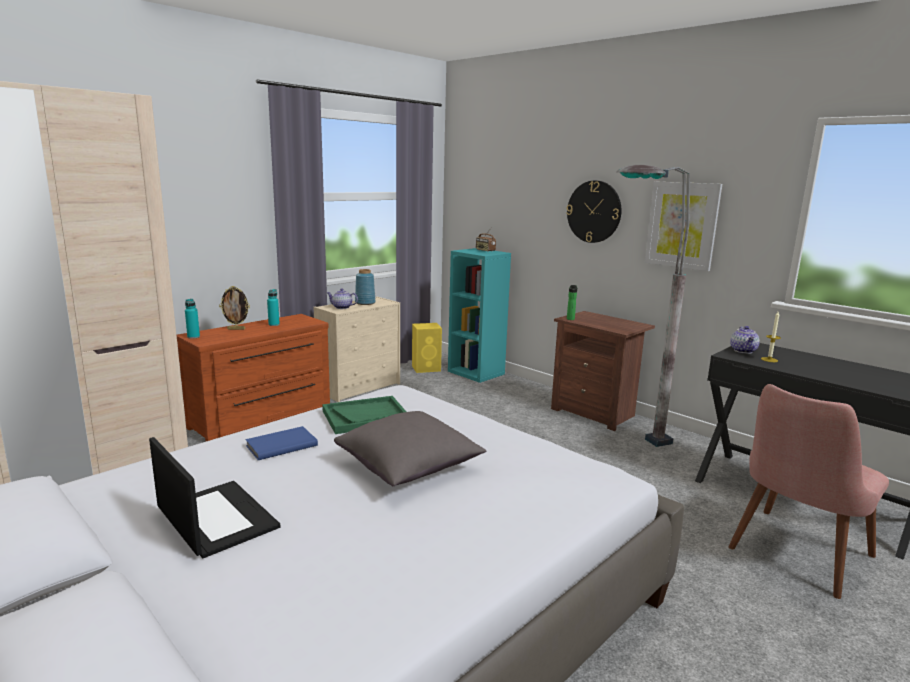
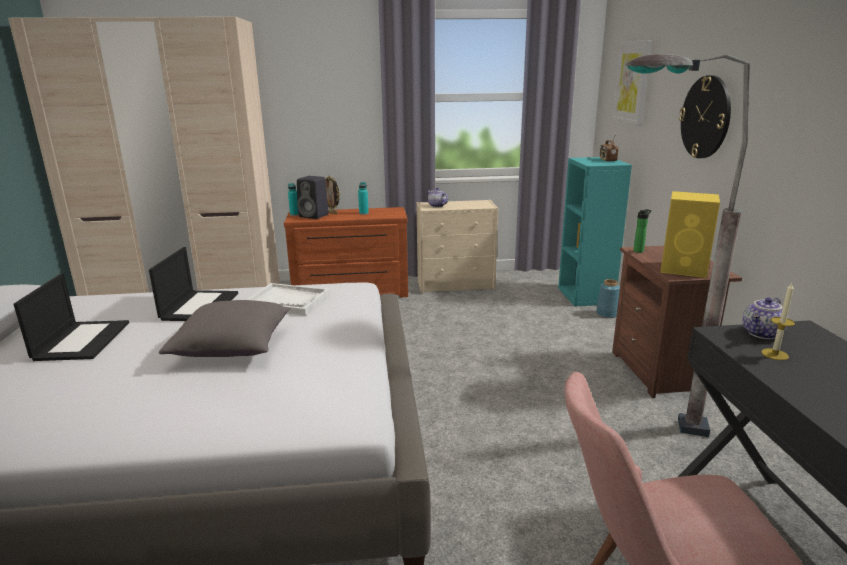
camera: 40 degrees right, 5 degrees up
(222, 334) = (314, 216): none -> black speaker
(280, 445) = (199, 306): blue book -> laptop
(365, 303) = (465, 204): blue vase -> blue vase (607, 314)
(366, 417) = (287, 301): green tray -> white tray
(427, 368) = (542, 281): yellow speaker -> yellow speaker (685, 269)
(682, 225) = (788, 140): picture -> picture (631, 83)

